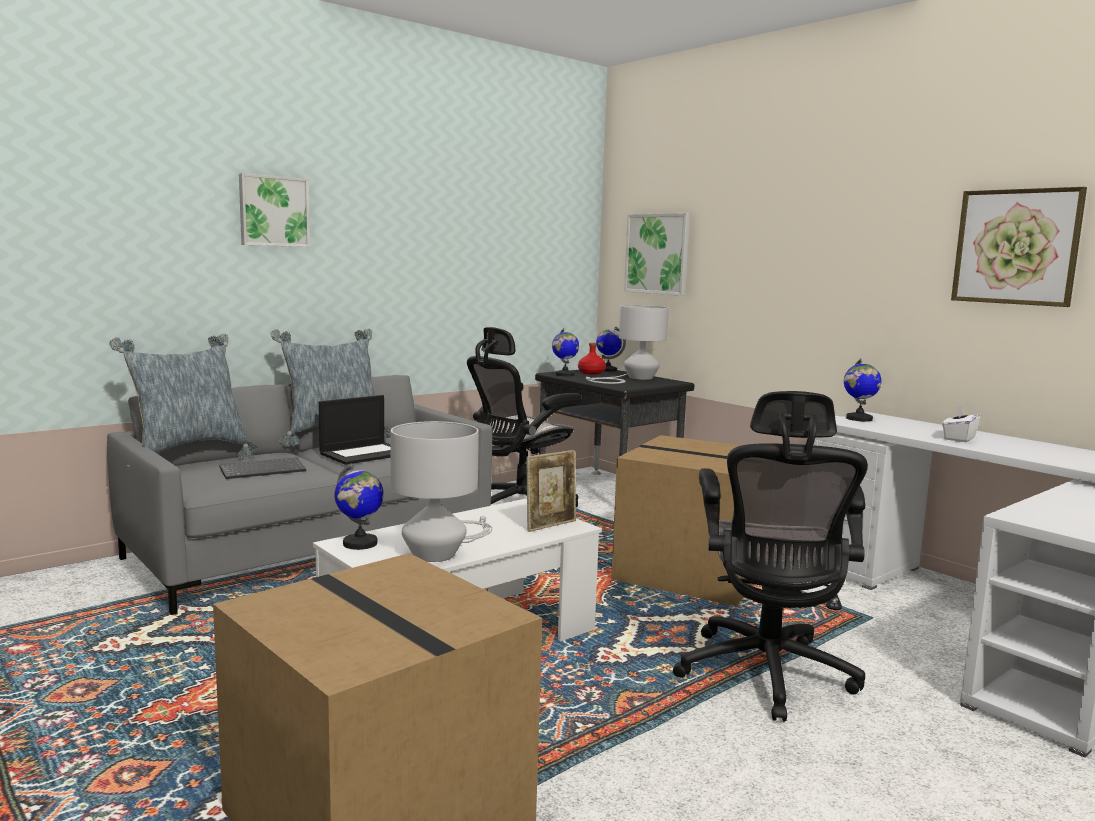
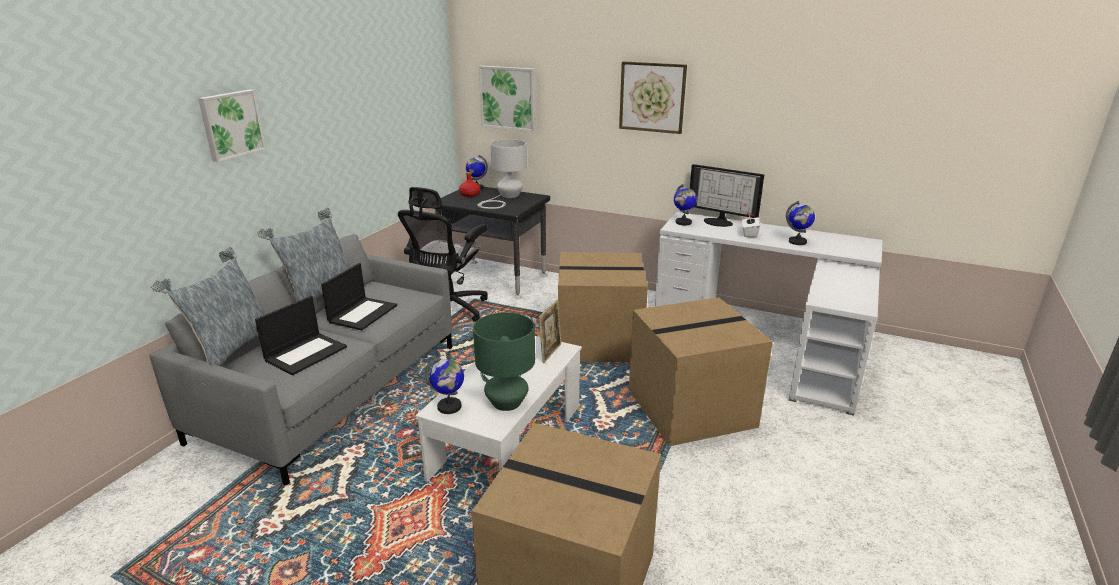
camera: 25 degrees left, 15 degrees up
(263, 470) = (306, 353): keyboard -> laptop
(446, 544) = (504, 390): grey table lamp -> green table lamp
(564, 375) = (454, 201): globe -> globe (797, 242)
(766, 674) = (690, 409): office chair -> cardboard box
(921, 424) = (719, 221): none -> monitor
(1016, 247) = (774, 109): picture -> picture (652, 97)

